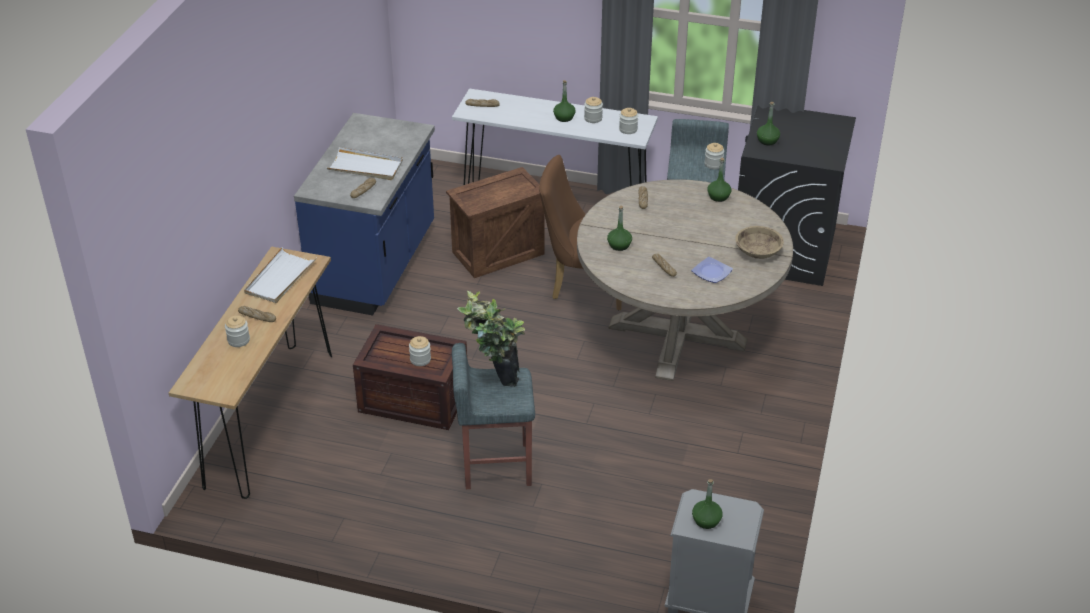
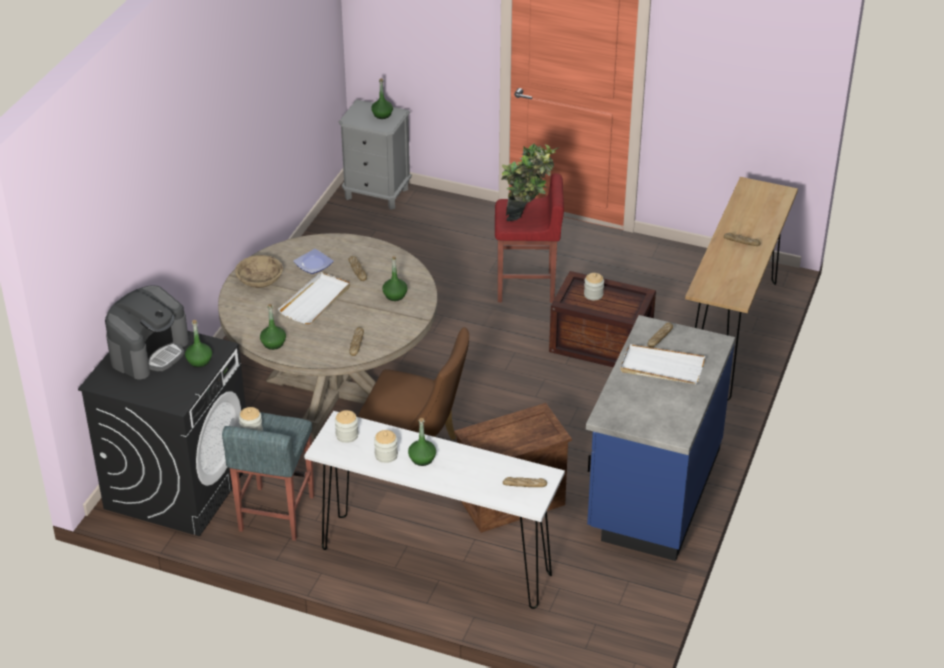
camera: 175 degrees left, 0 degrees up
(238, 340) = (752, 224): jar -> none
(280, 278) = (730, 276): white tray -> white tray (315, 300)
(495, 466) = (527, 287): grey stool -> red stool
(814, 145) = (149, 352): none -> coffee machine

